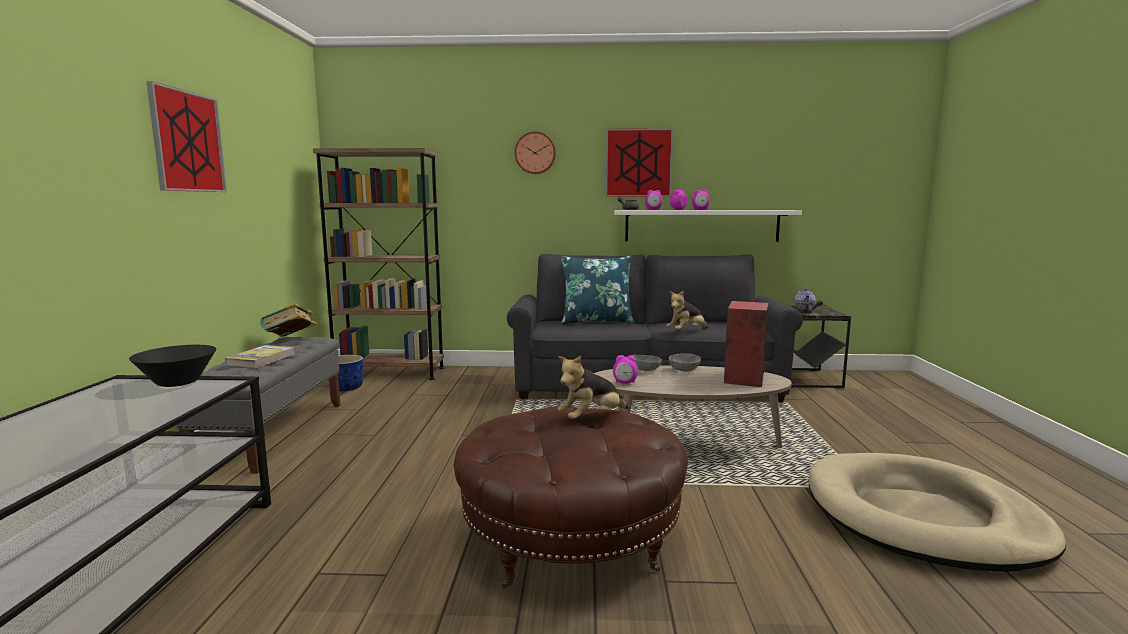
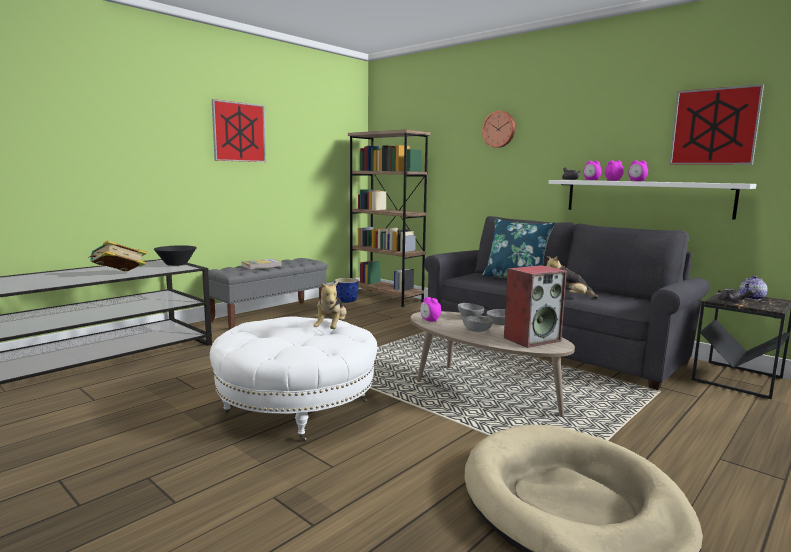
camera: 40 degrees right, 0 degrees up
(290, 339) = (300, 259): book -> book (119, 274)
(570, 539) = (297, 408): brown ottoman -> white ottoman
(592, 418) = (331, 328): plush toy -> plush toy turned 90 degrees counterclockwise
(638, 163) = (585, 134): picture -> picture (714, 126)
(686, 382) = (477, 330): none -> grey bowl

